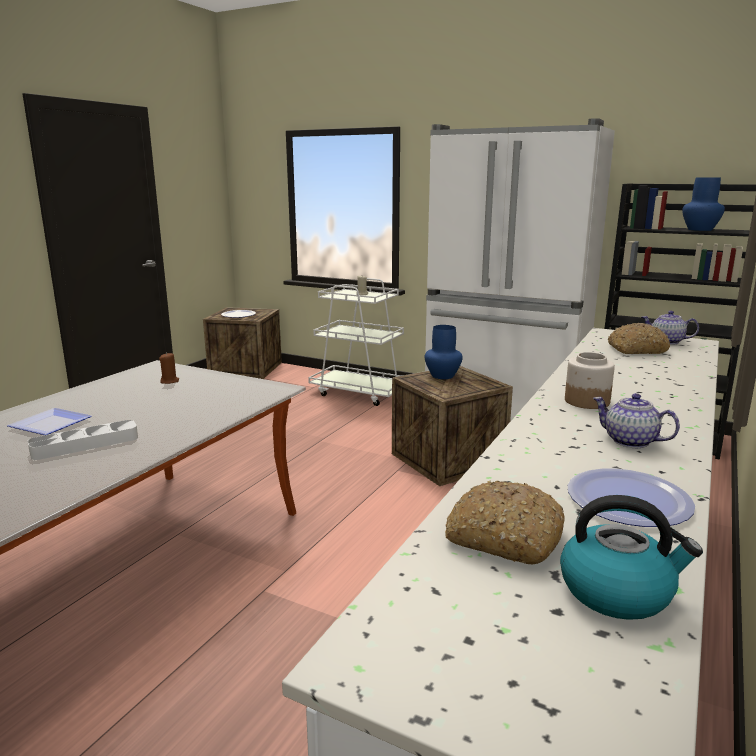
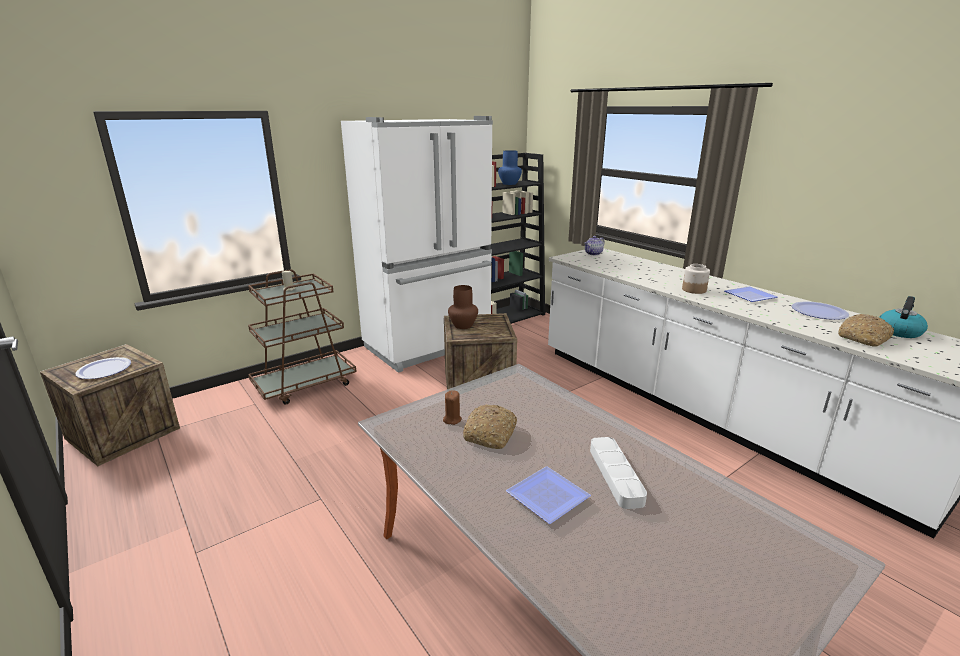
camera: 65 degrees left, 5 degrees up
(360, 392) = (305, 384): white cart -> brown cart
(442, 376) = (463, 326): blue vase -> brown vase
(629, 441) = (752, 296): teapot -> plate
(636, 349) = (605, 261): bread -> bread (490, 434)

